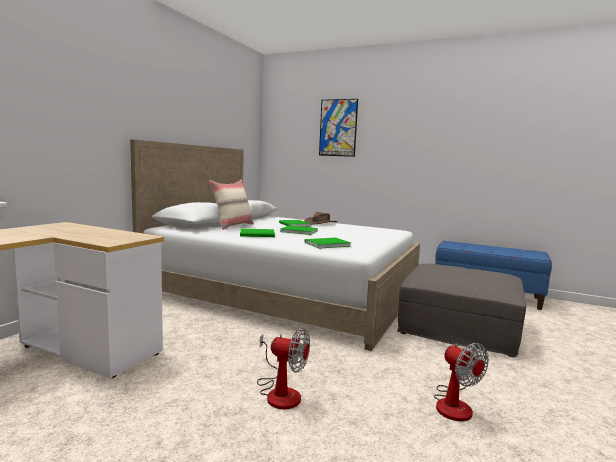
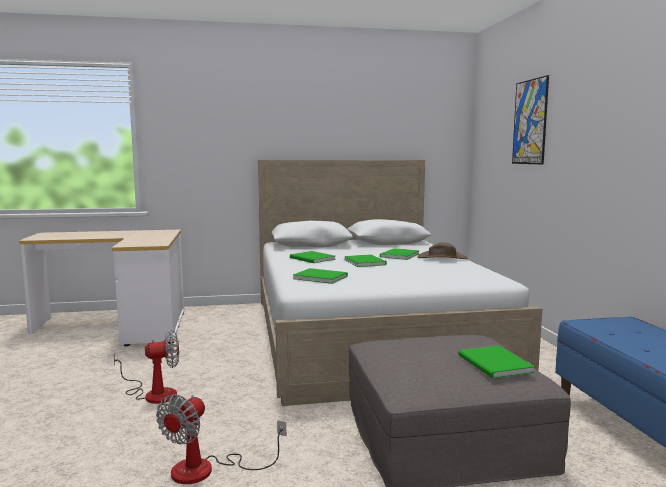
camera: 55 degrees right, 0 degrees up
(232, 226) = (332, 248): beige pillow -> none
(280, 392) = (153, 393): fan -> fan turned 90 degrees counterclockwise
(487, 271) = (494, 365): none -> green book

